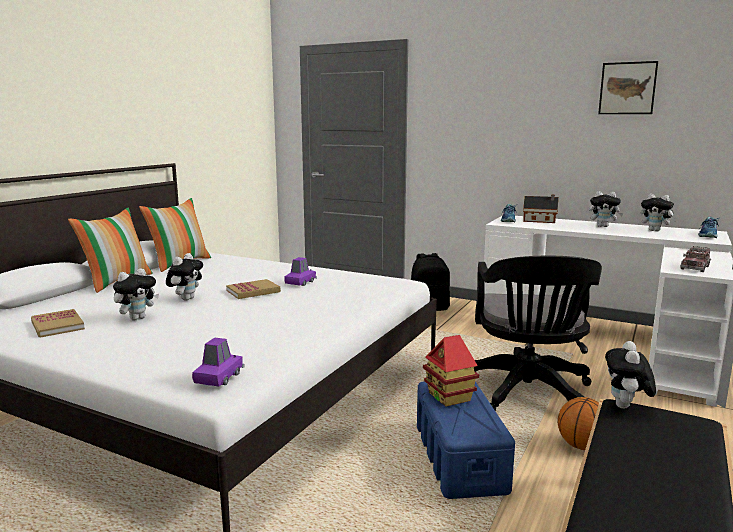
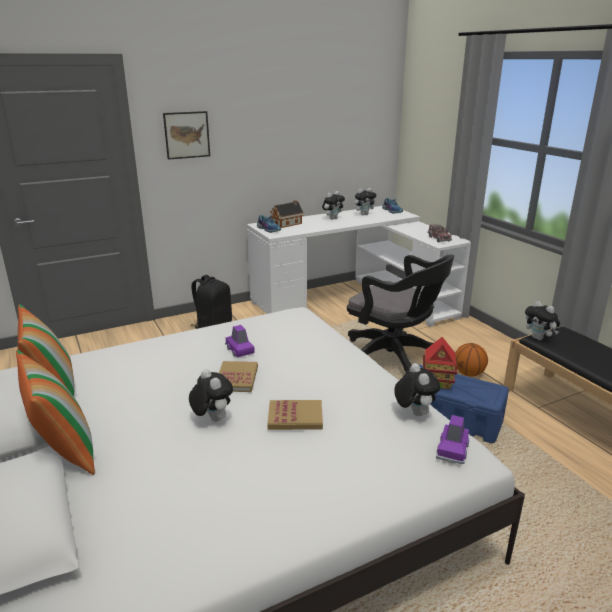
camera: 55 degrees left, 10 degrees up
(57, 325) = (201, 525): book -> book (295, 417)
(137, 318) = (243, 462): plush toy -> plush toy (413, 413)
(219, 377) = (452, 450): purple toy car -> purple toy car turned 120 degrees counterclockwise
(627, 88) = (325, 106): picture -> picture (187, 135)

